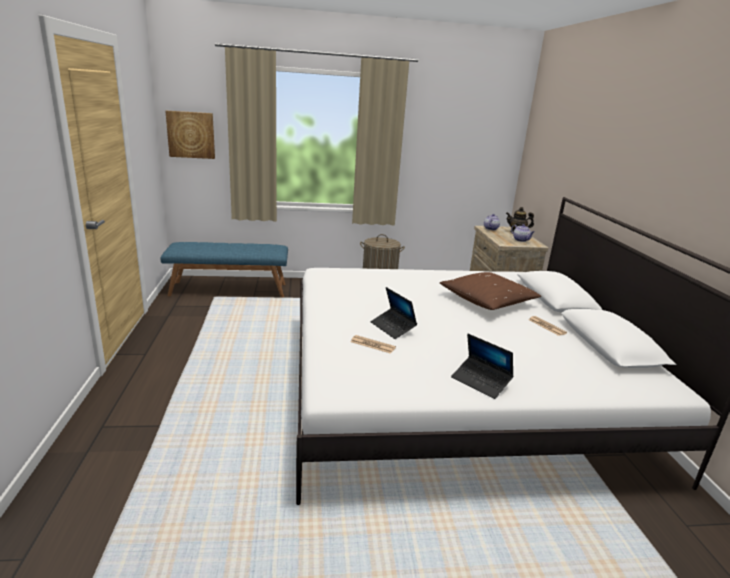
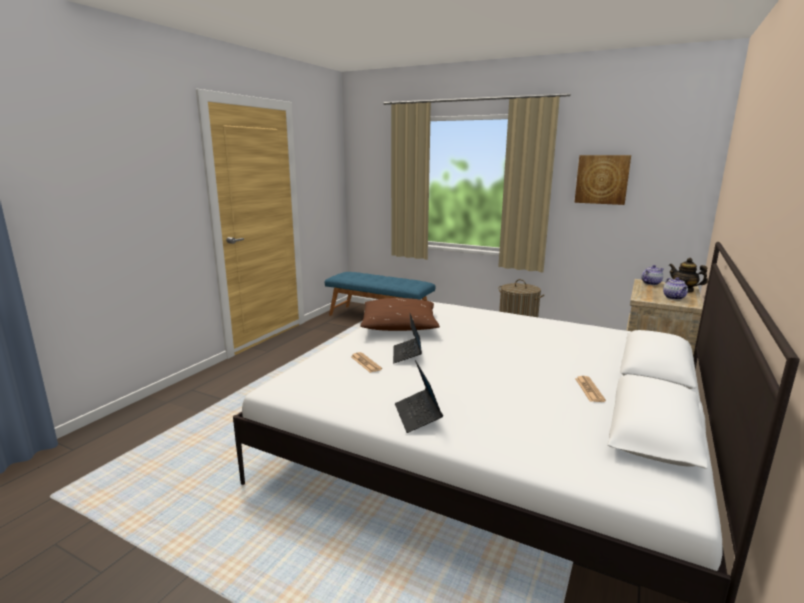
camera: 35 degrees right, 5 degrees down
(191, 135) = (367, 181): picture -> picture (602, 179)
(487, 301) = (552, 352): brown pillow -> brown pillow (399, 326)

